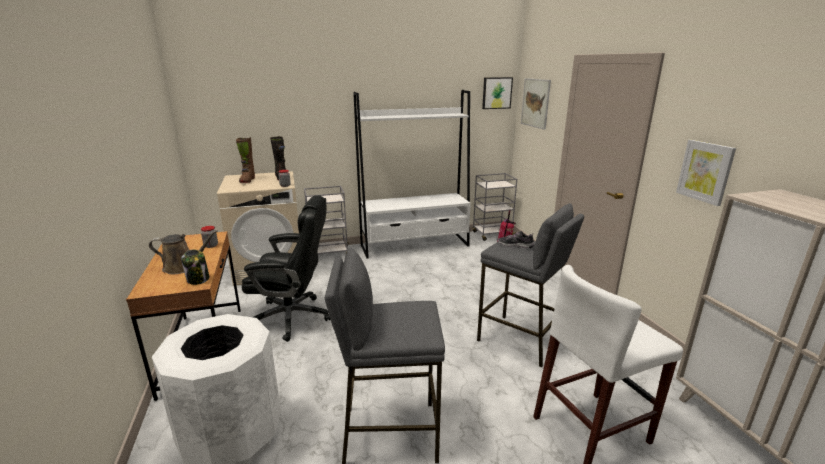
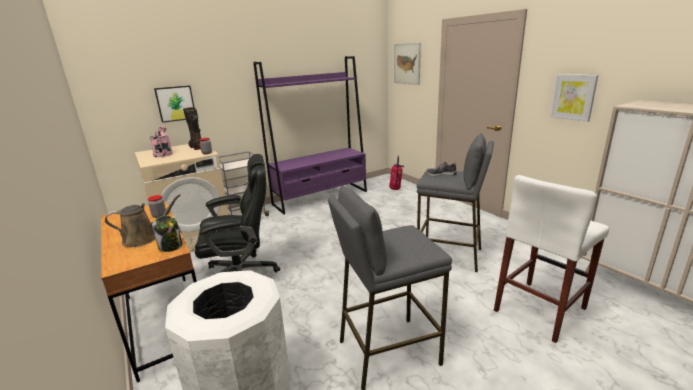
camera: 15 degrees left, 0 degrees up
(247, 180) = (163, 153): brown boot -> pink watering can
(415, 245) = (321, 197): white bookcase -> purple bookcase
(492, 234) = (380, 180): grey cart -> none
(496, 93) = (371, 58): picture -> picture (175, 103)

